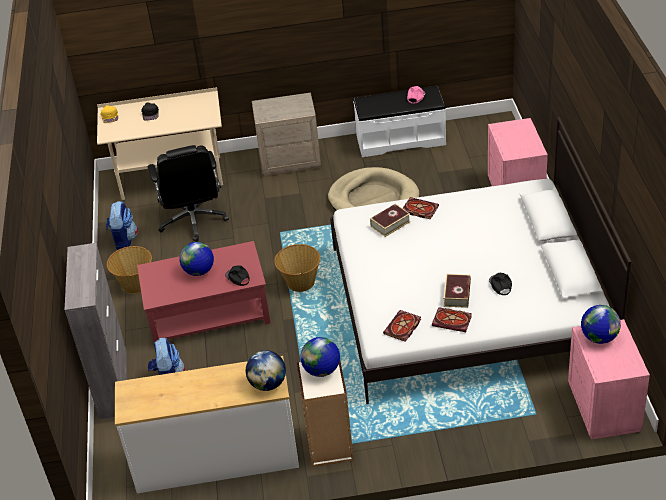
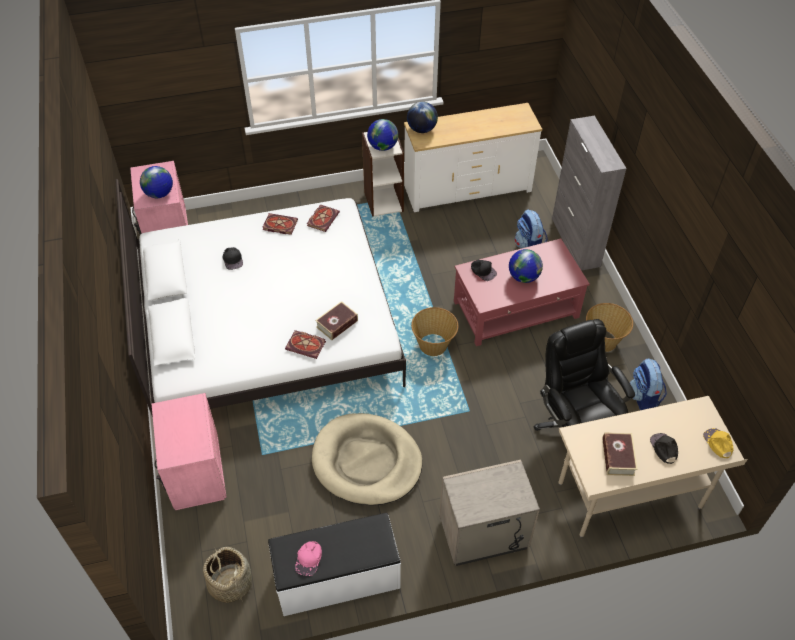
camera: 170 degrees right, 10 degrees up
(457, 294) = (273, 249): book -> book (618, 457)
(478, 137) = (230, 583): none -> basket

